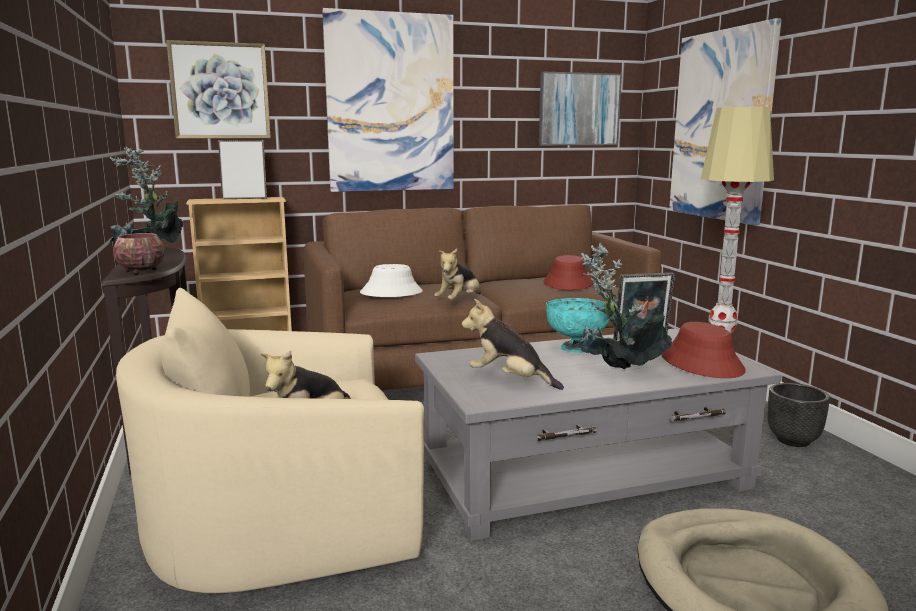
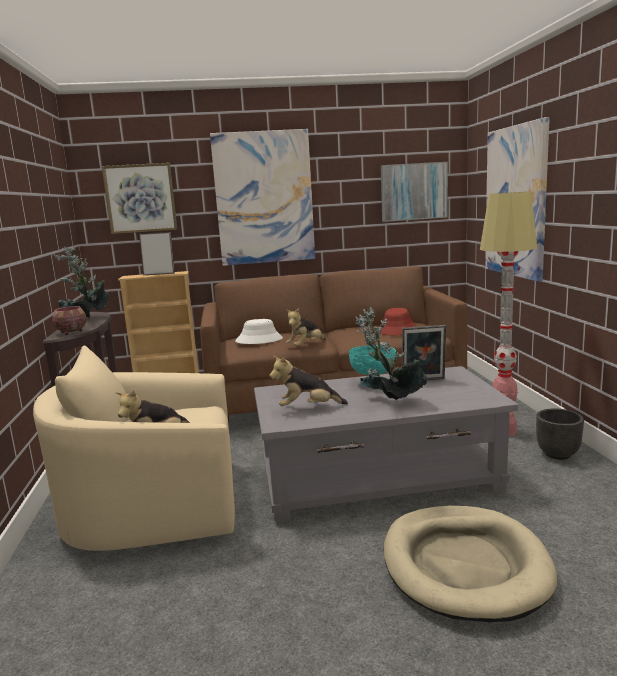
camera: 10 degrees right, 0 degrees up
(509, 380) = (308, 408): plush toy -> plush toy turned 45 degrees counterclockwise
(702, 363) = (461, 395): red hat -> none

